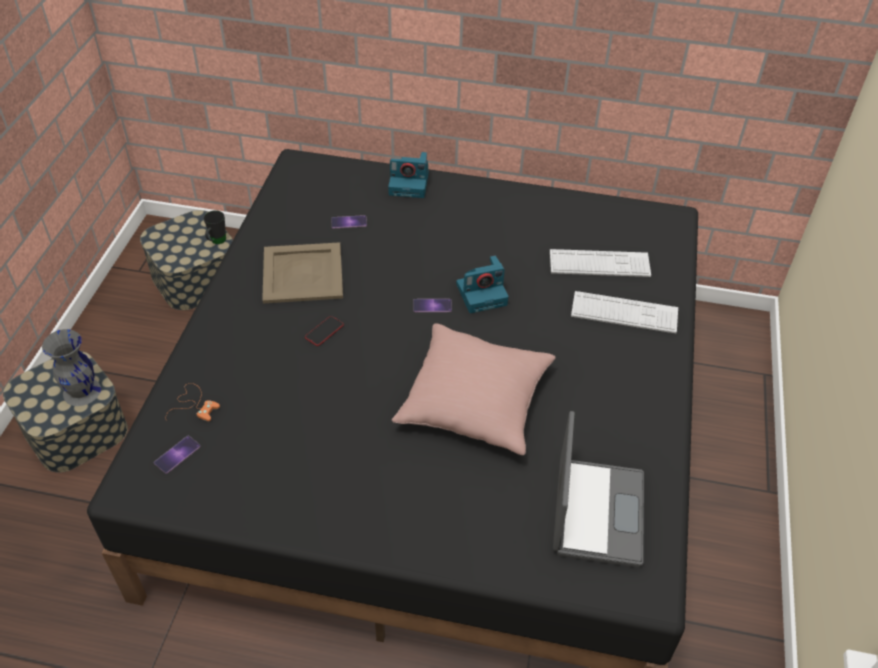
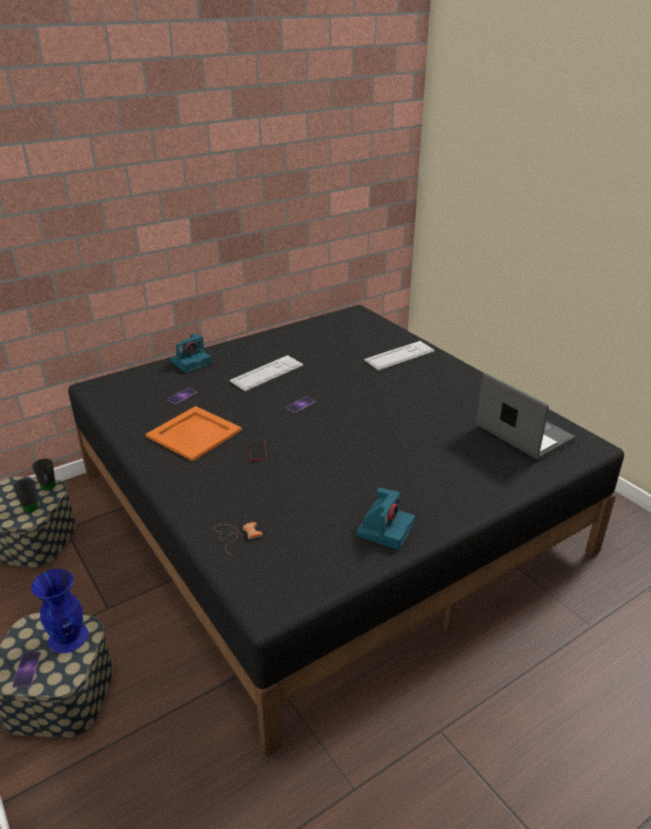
camera: 45 degrees left, 15 degrees down
(82, 392) = (69, 637): grey vase -> blue vase
(177, 454) = (270, 566): phone -> phone (27, 669)
(187, 249) = (30, 505): none -> black mug
(303, 272) = (194, 433): beige tray -> orange tray
(475, 401) = (395, 429): pink pillow -> none
(482, 293) = (318, 385): camera -> camera (385, 529)
(599, 264) = (355, 344): keyboard -> keyboard (267, 373)

